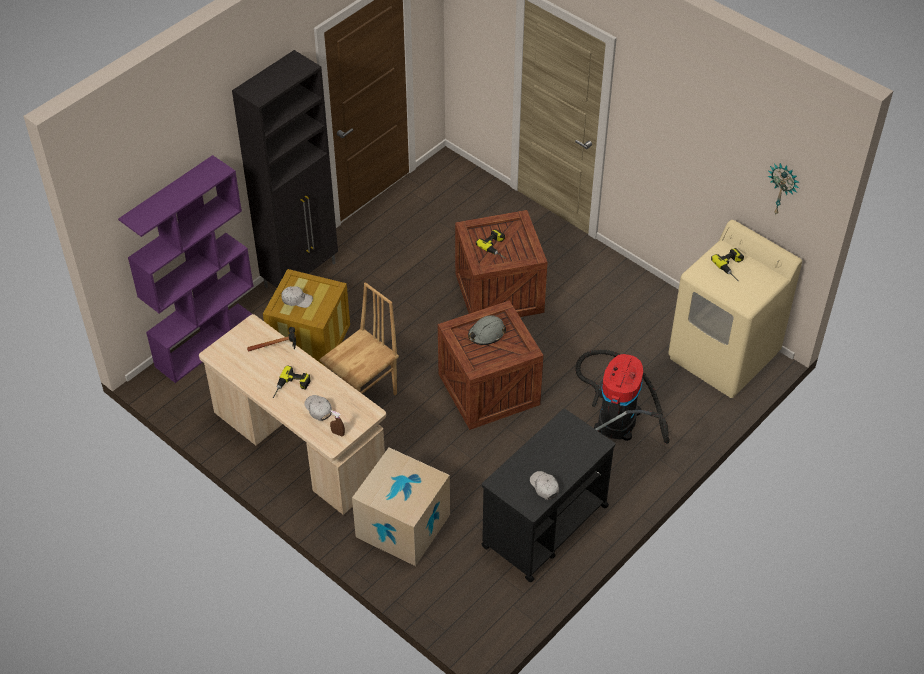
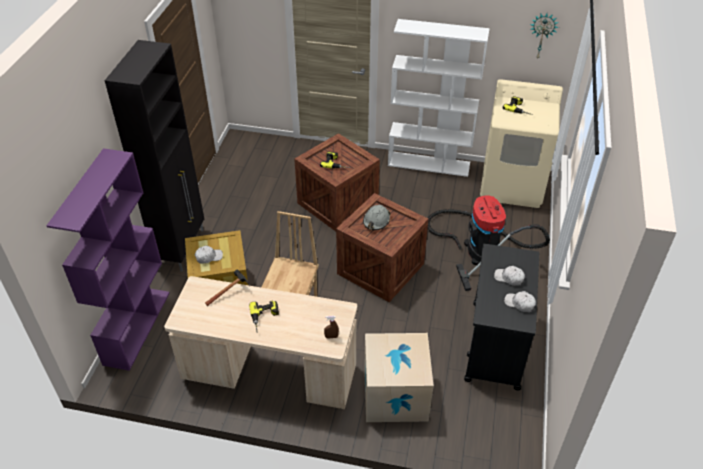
camera: 30 degrees left, 5 degrees down
(318, 409) = (301, 325): white cap -> white cap (509, 278)
(645, 287) = (429, 164): none -> white bookcase

